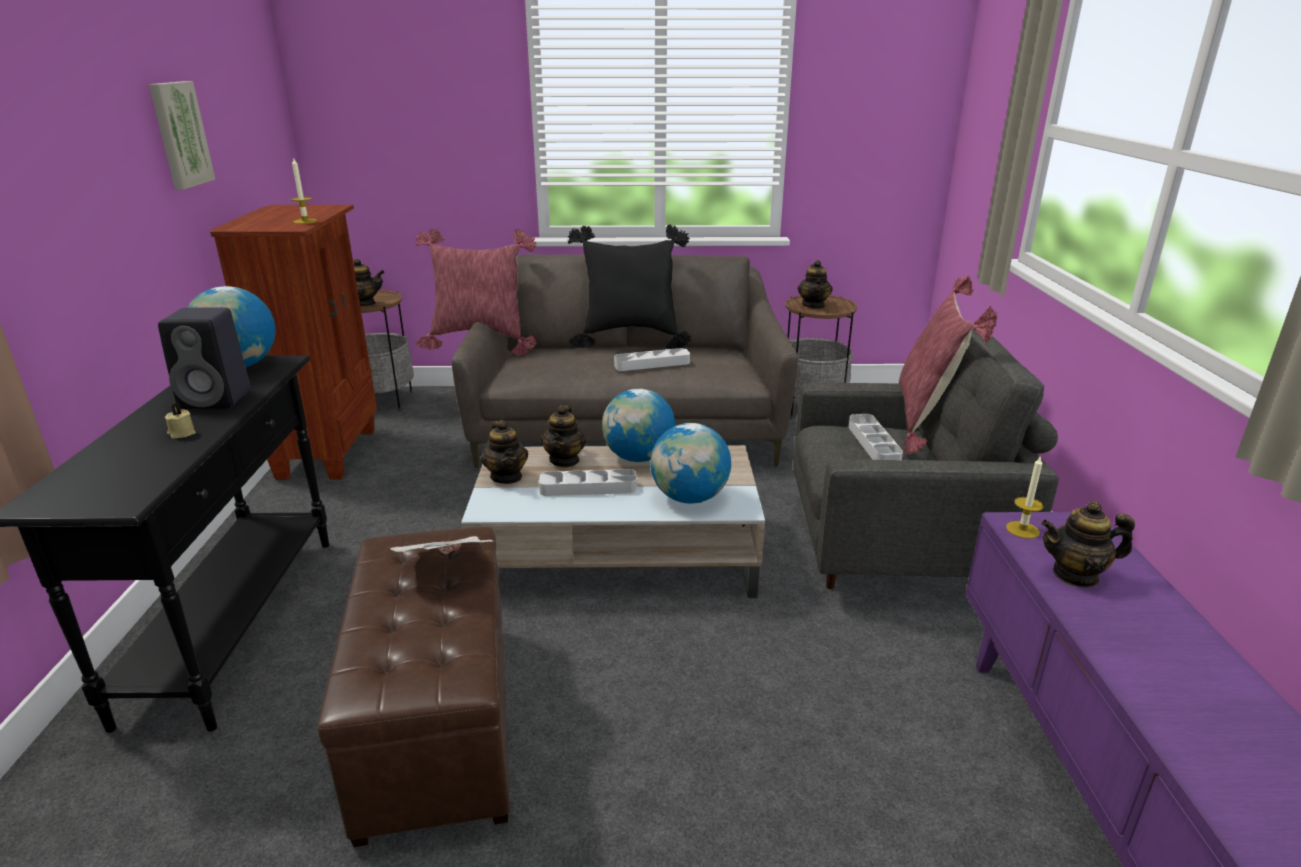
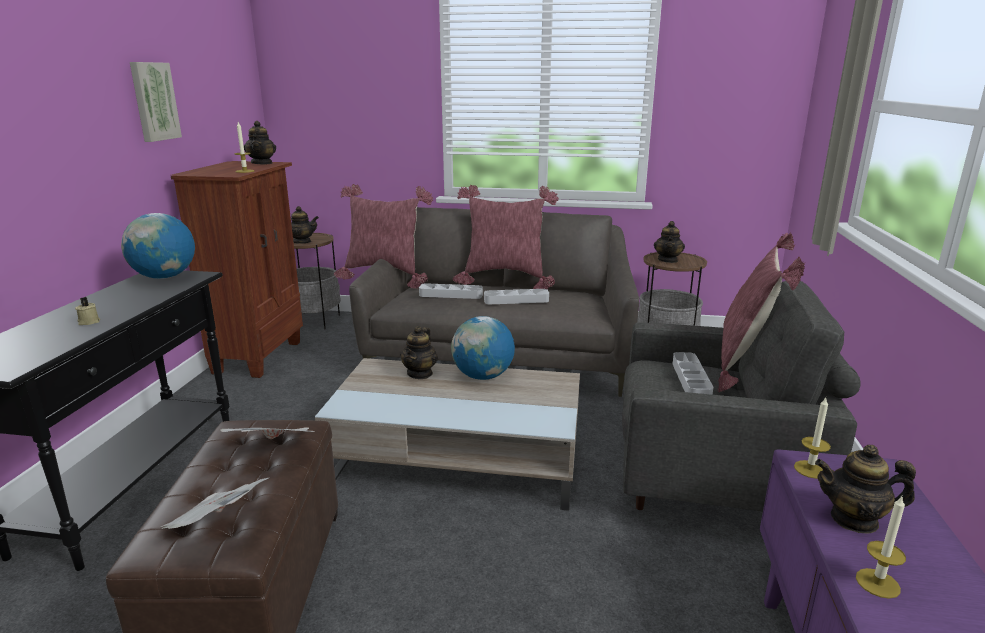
camera: 10 degrees right, 5 degrees down
(218, 399) = (133, 299): black speaker -> none
(427, 656) = (219, 526): none -> newspaper
(507, 477) = (367, 383): teapot -> teapot (262, 163)
(588, 488) = (430, 397): grey tray -> grey tray (451, 295)
(630, 345) = (505, 285): black pillow -> red pillow
(689, 498) = (514, 413): globe -> none
(1111, 633) = (877, 583): none -> candle

